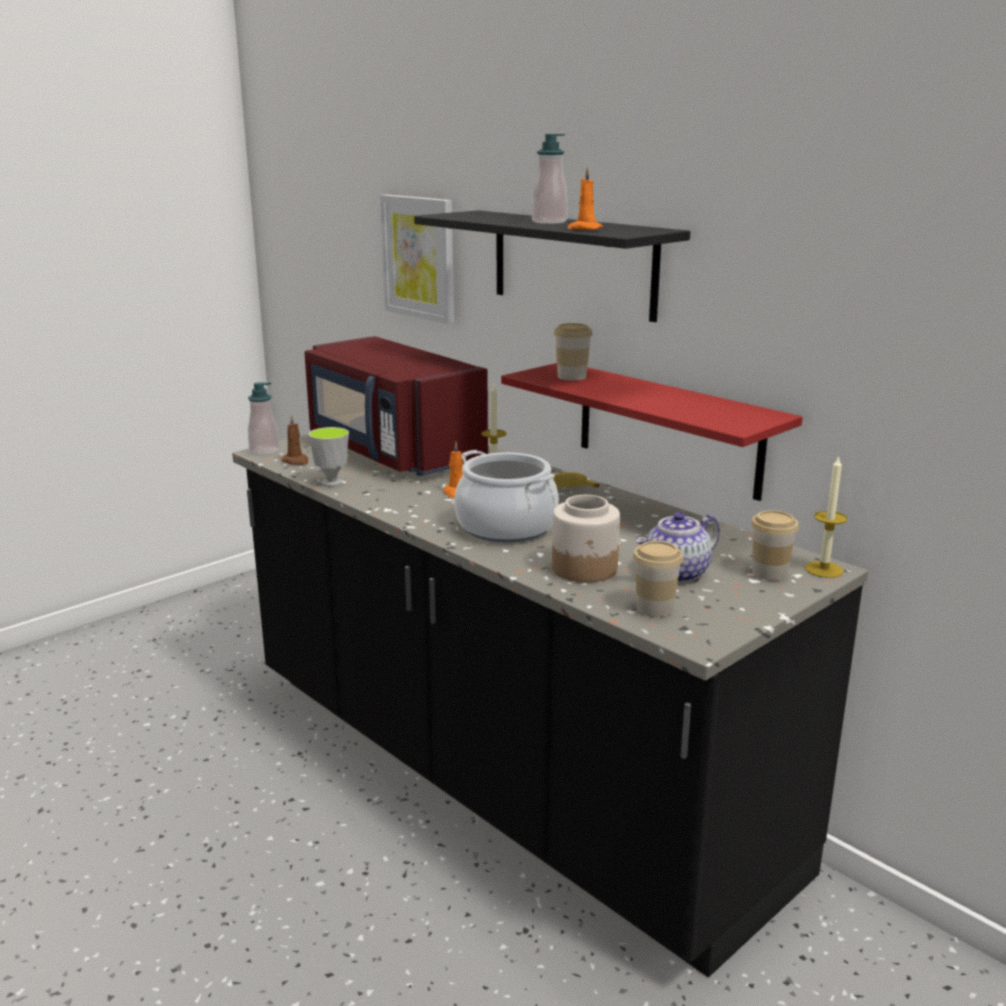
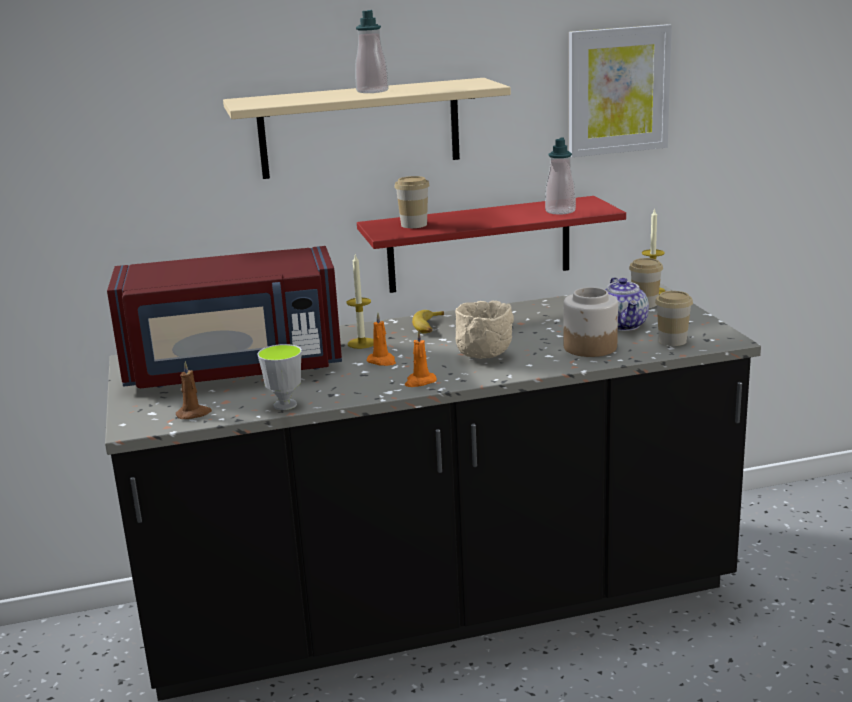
camera: 60 degrees left, 0 degrees up
(264, 452) = (135, 426): soap dispenser -> soap dispenser (560, 211)
(419, 257) = (129, 166): picture -> picture (617, 90)
(506, 527) = (483, 357): cooking pot -> beige bowl
(573, 263) = (360, 128): black shelf -> beige shelf
(584, 229) = (439, 88): orange candle -> orange candle (420, 382)

